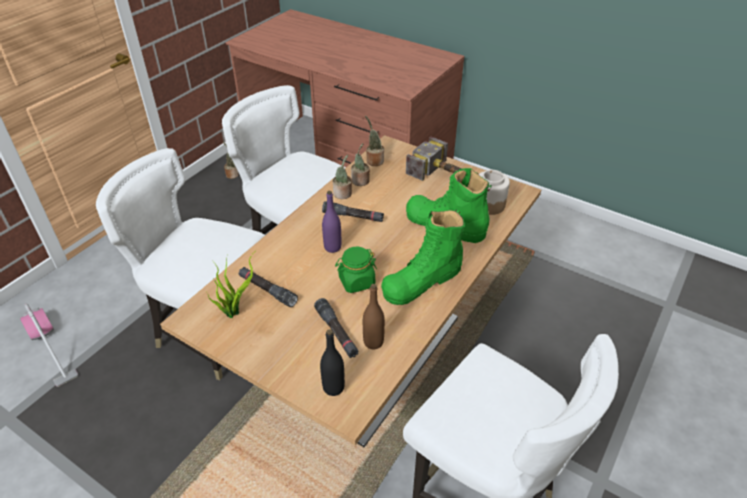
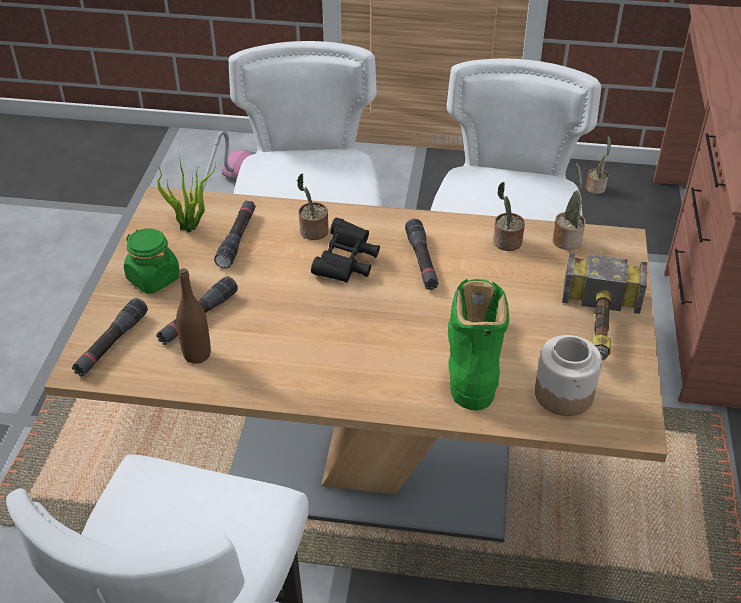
camera: 65 degrees right, 0 degrees up
(332, 247) = (346, 264): purple bottle -> black binoculars
(333, 387) = (111, 344): black bottle -> black flashlight
(343, 194) = (463, 236): potted plant -> potted plant (312, 232)
(356, 282) = (295, 306): green jar -> green jar (153, 278)
(422, 281) = (335, 367): green boot -> none

